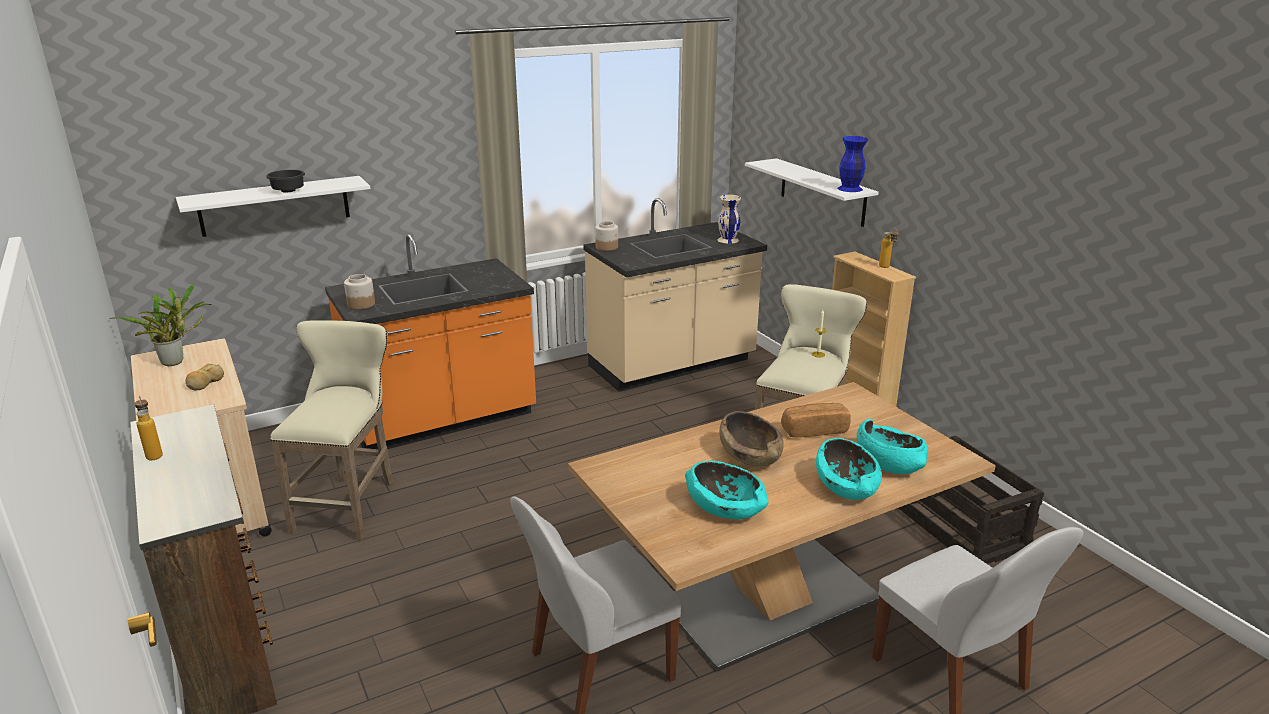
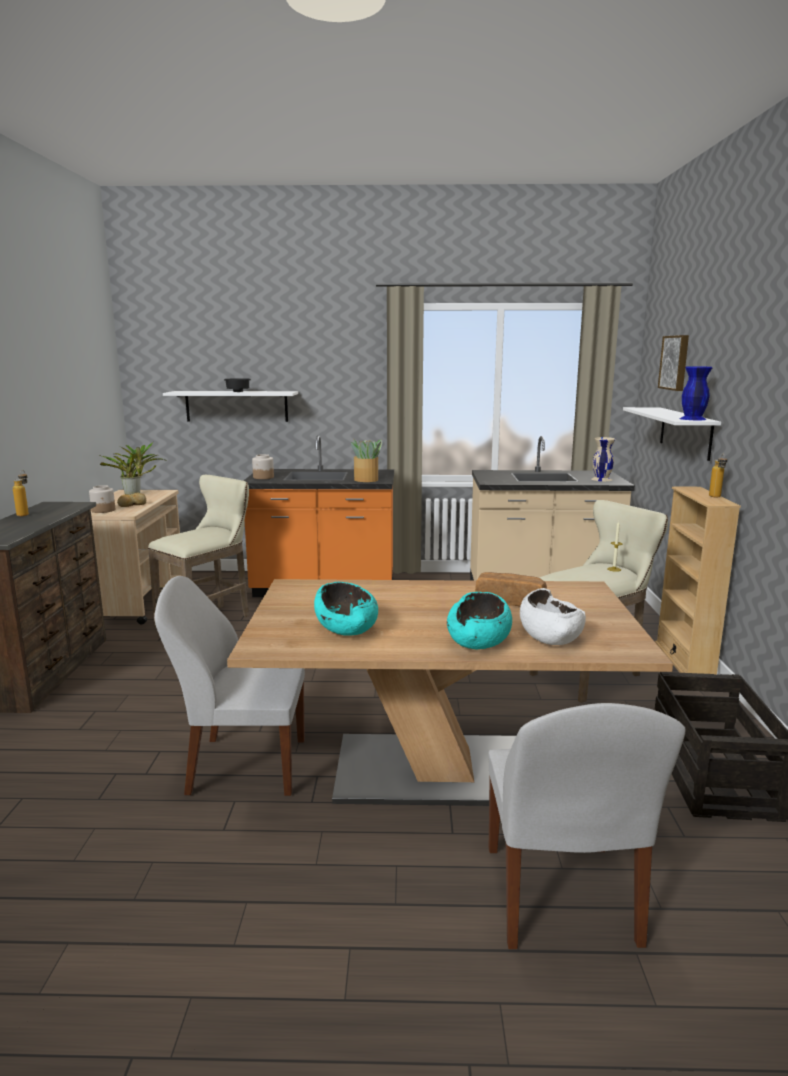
camera: 30 degrees right, 10 degrees down
(495, 286) = (366, 480): none -> potted plant
(607, 247) = (488, 472): jar -> jar (103, 510)
(750, 455) = (423, 604): brown bowl -> none
(799, 116) = (675, 362): none -> picture
(888, 462) = (550, 635): turquoise bowl -> white bowl

